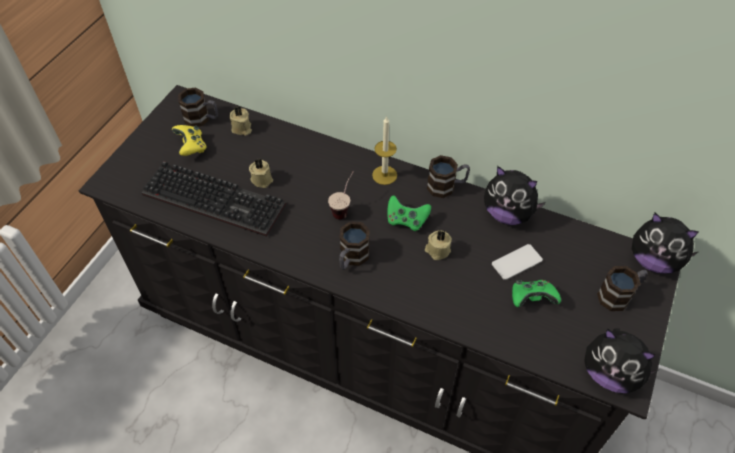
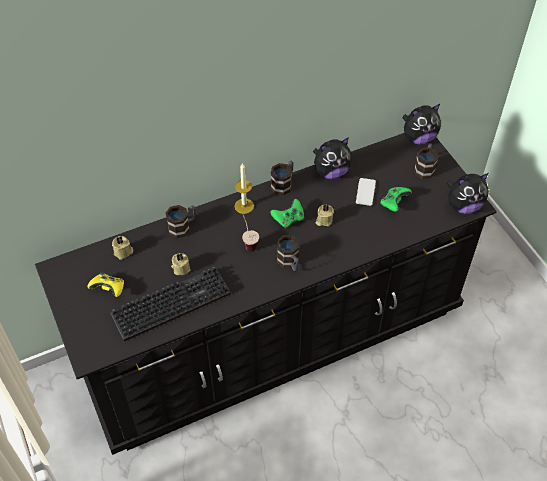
camera: 50 degrees left, 0 degrees up
(202, 119) = (88, 268): mug -> mug (183, 227)

